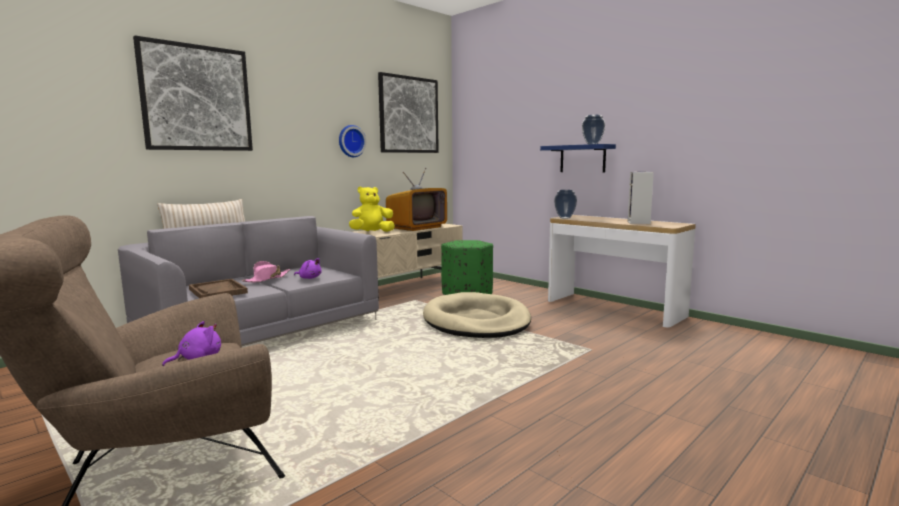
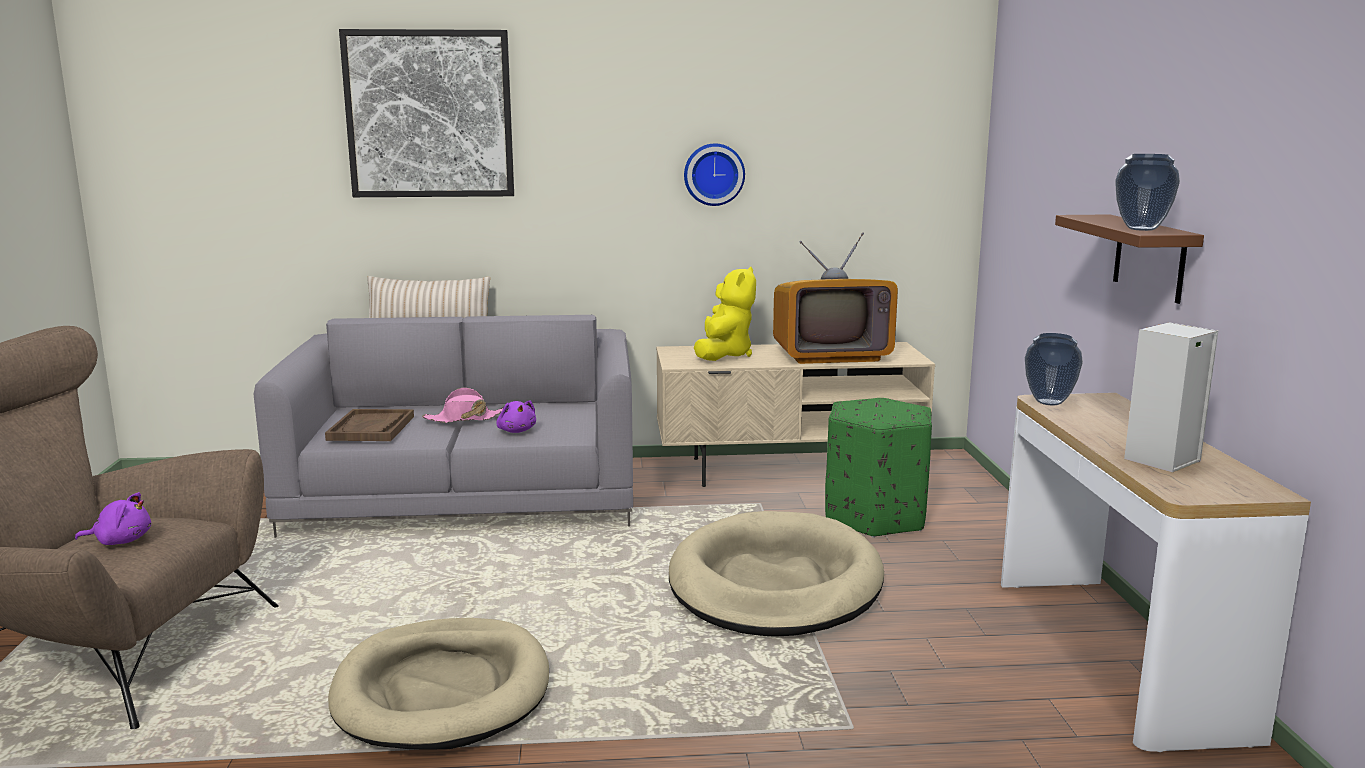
camera: 40 degrees right, 5 degrees up
(372, 232) = (724, 355): yellow plush toy -> yellow plush toy turned 90 degrees clockwise
(408, 115) = (861, 115): picture -> none
(422, 396) = (443, 690): none -> beige dog bed
(582, 158) = (1149, 258): blue shelf -> brown shelf

